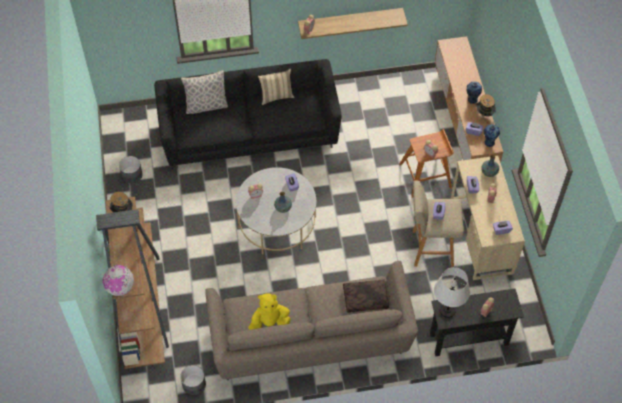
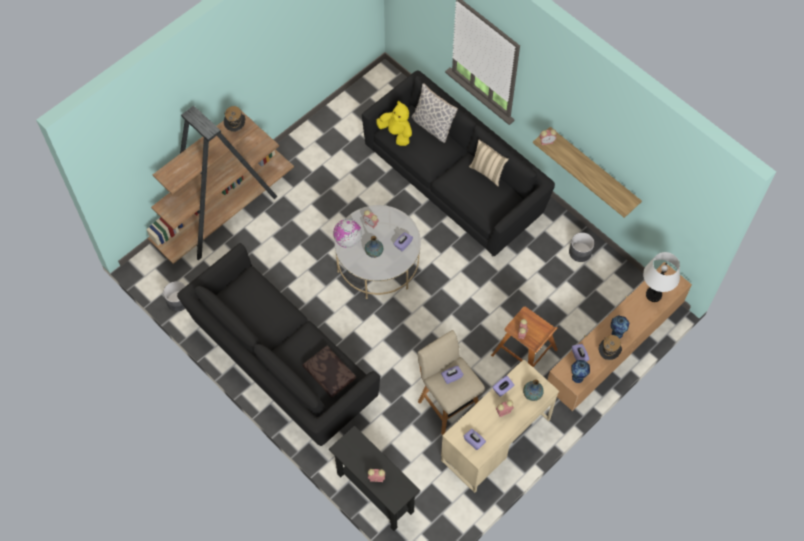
camera: 55 degrees right, 5 degrees up
(120, 288) = (164, 173): globe -> globe (347, 240)
(132, 174) = (340, 124): grey planter -> grey planter (580, 252)
(269, 322) = (251, 313): yellow plush toy -> yellow plush toy (396, 133)
(310, 339) = (281, 362): beige sofa -> black sofa
(447, 310) = (353, 444): white table lamp -> white table lamp (654, 295)

